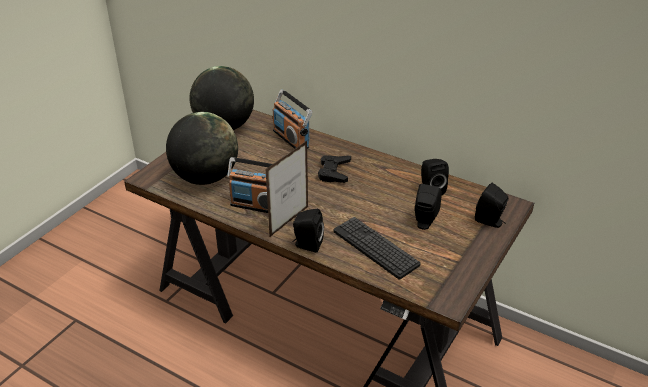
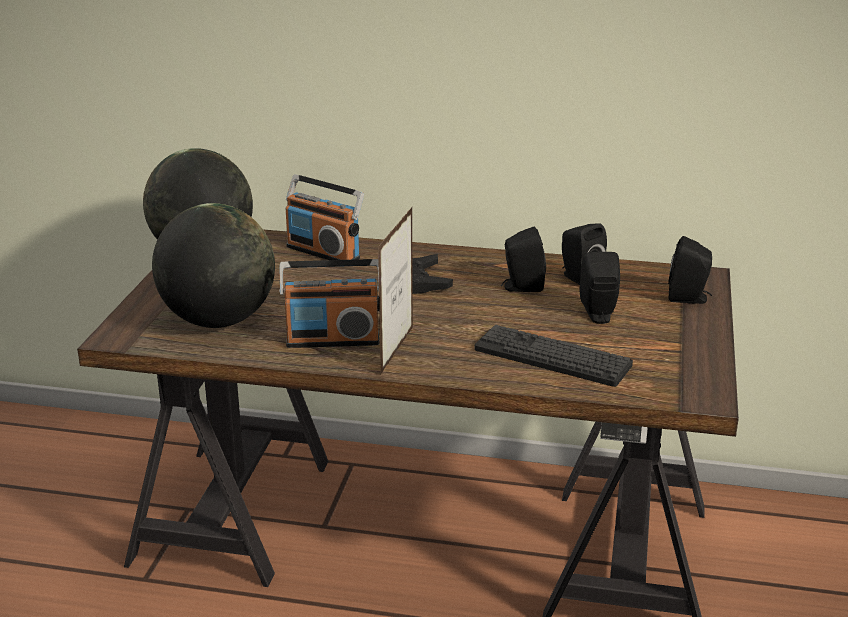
camera: 20 degrees left, 10 degrees down
(307, 245) = (446, 373): black speaker -> black speaker (521, 287)

